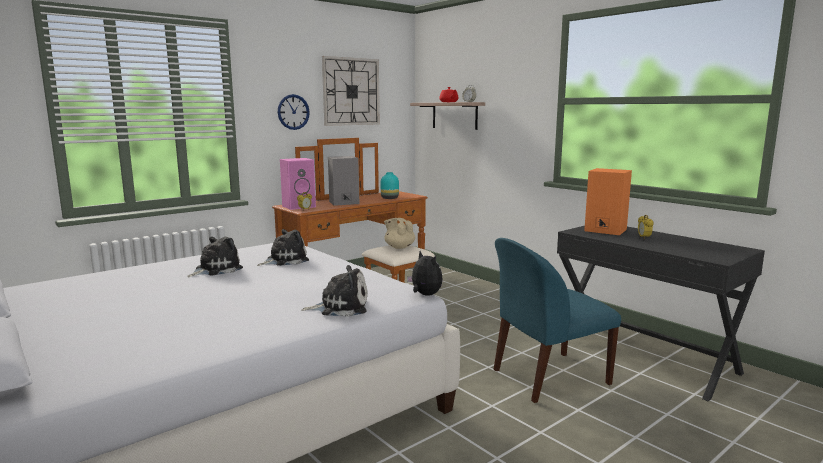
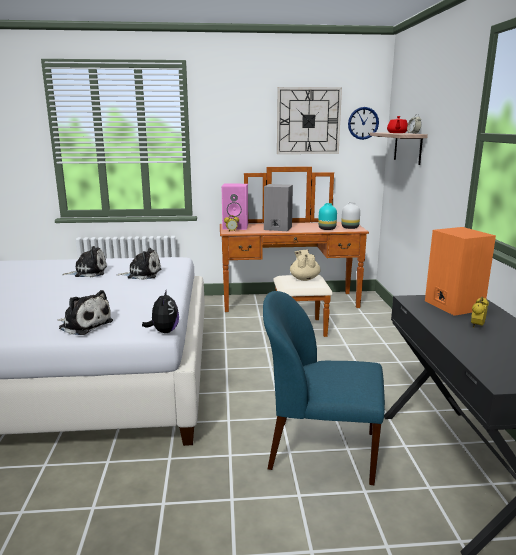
camera: 35 degrees right, 5 degrees up
(293, 112) = (245, 141): wall clock -> wall clock (363, 123)
(406, 195) = (350, 228): none -> white vase

